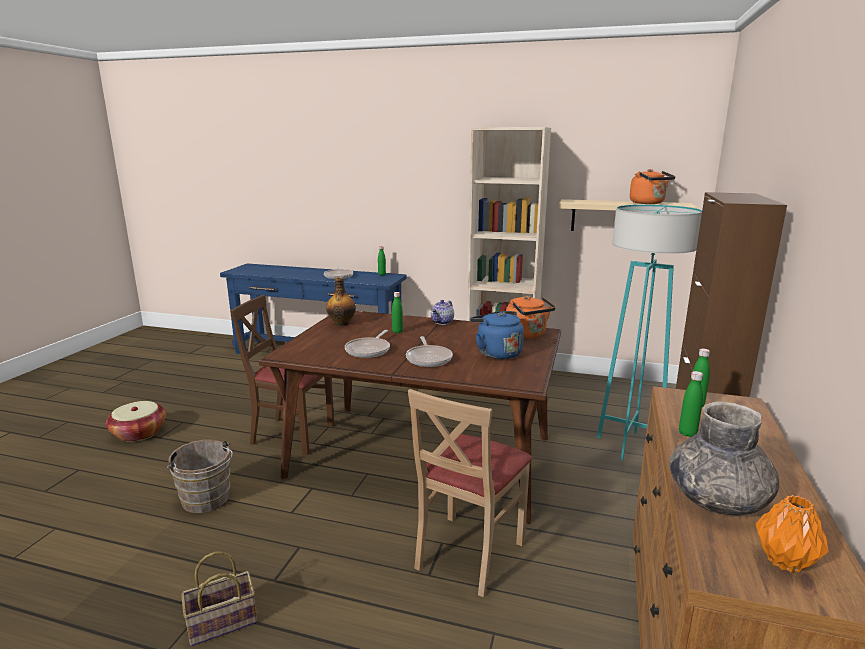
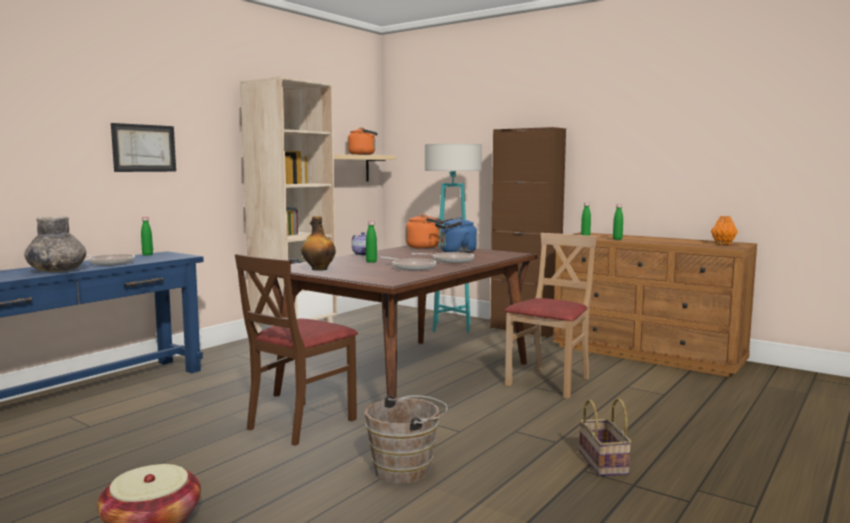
camera: 70 degrees left, 10 degrees down
(394, 192) = (144, 148): none -> picture
(468, 553) = (550, 382): beige chair -> beige chair turned 105 degrees counterclockwise
(717, 499) = (680, 243): grey vase -> grey vase (57, 271)

